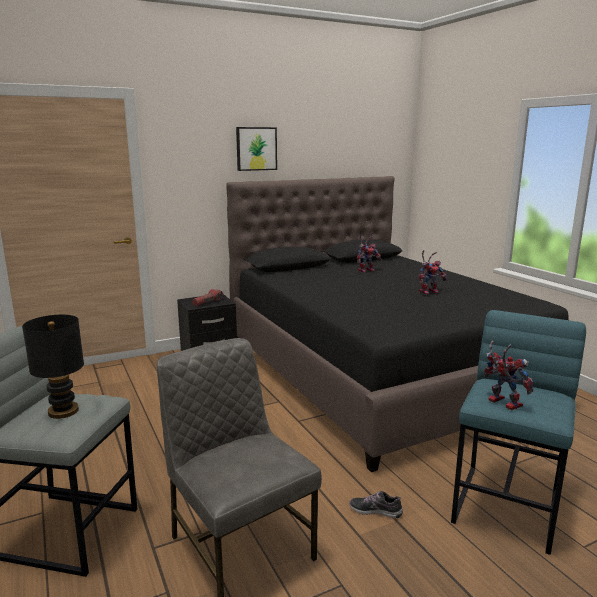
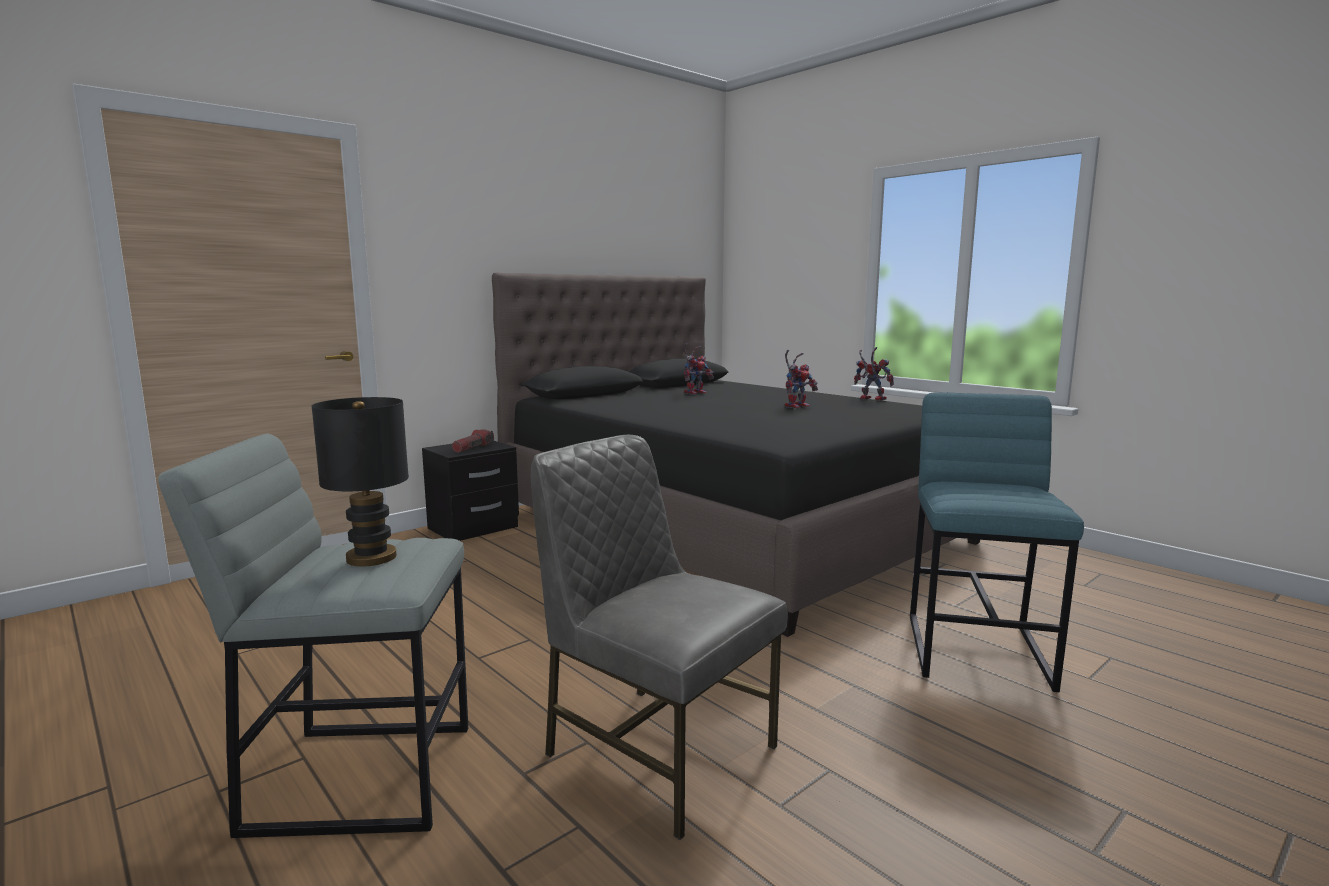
camera: 15 degrees left, 5 degrees down
(256, 148) = (529, 229): picture -> none
(375, 511) = (820, 678): shoe -> none
(501, 402) = (981, 496): toy robot -> toy robot (870, 399)

